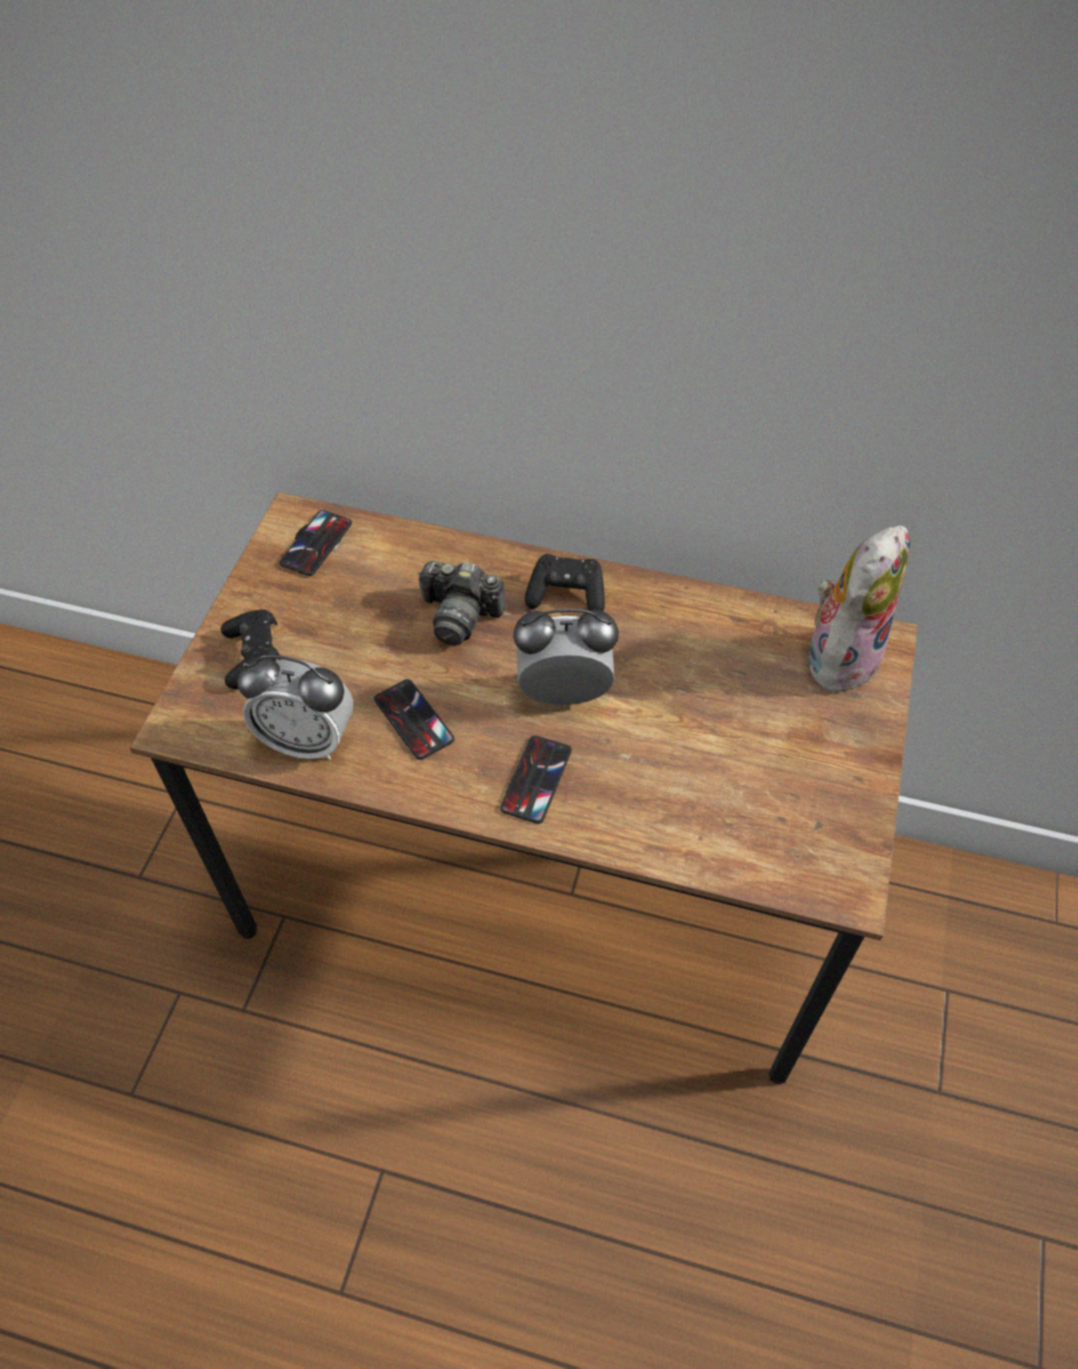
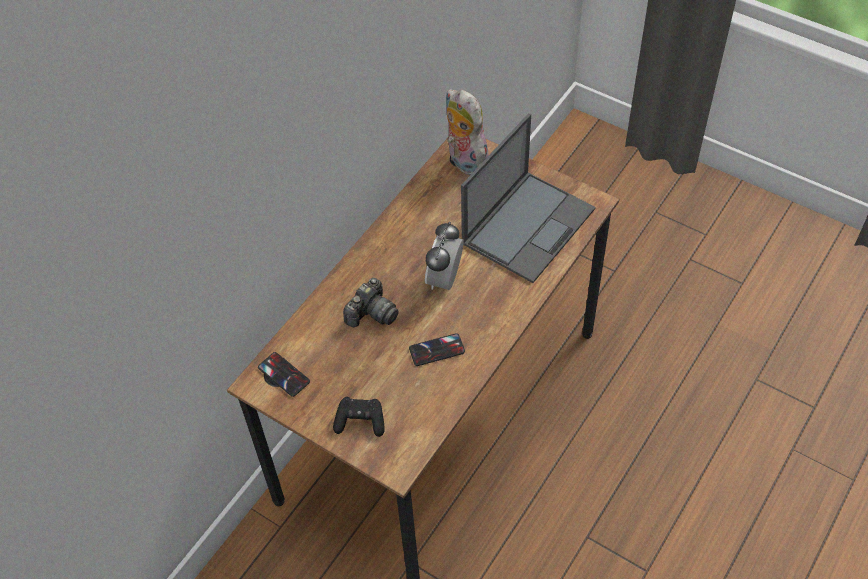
camera: 70 degrees left, 0 degrees up
(307, 740) = (432, 403): alarm clock -> none
(536, 779) = (494, 304): phone -> none
(566, 595) = (378, 261): black game controller -> none
(738, 790) = (529, 225): none -> laptop

